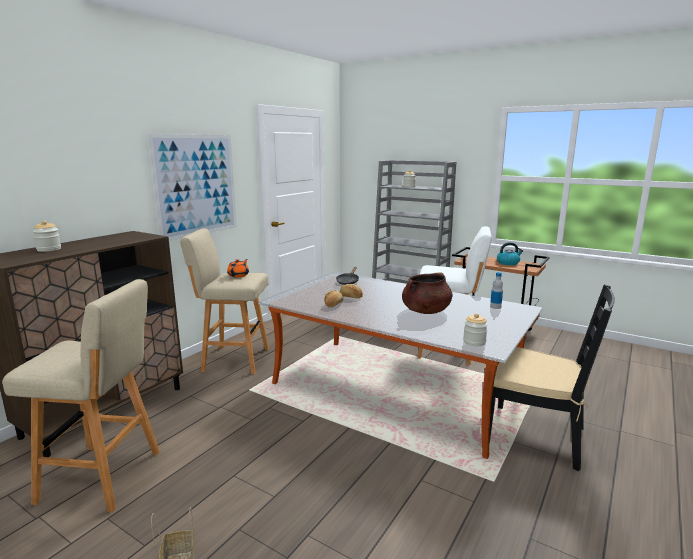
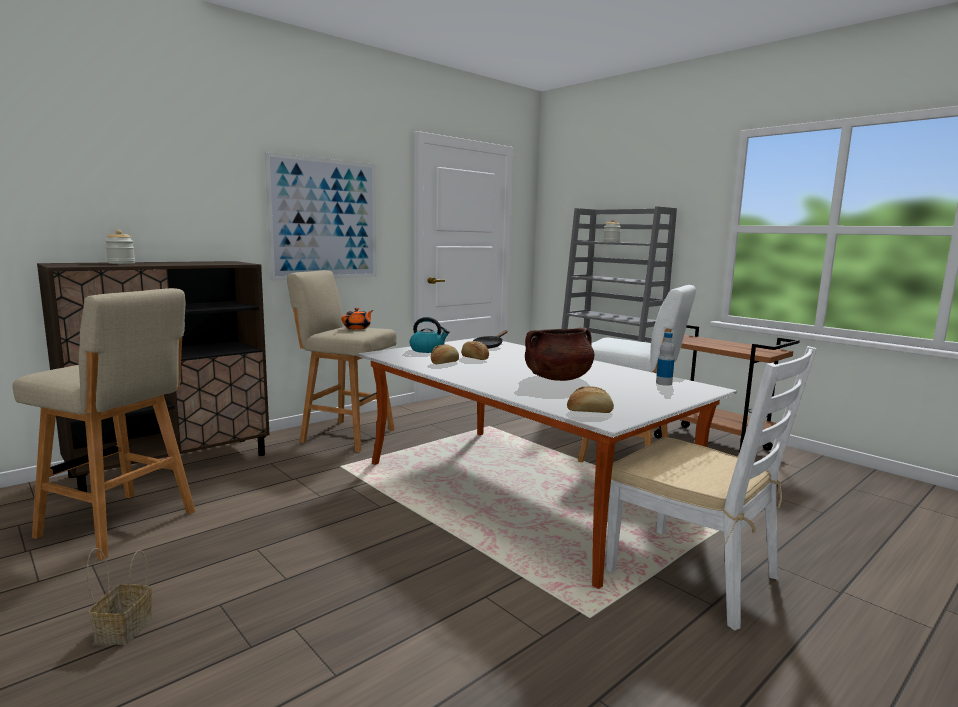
camera: 15 degrees right, 5 degrees down
(474, 342) = (589, 411): jar -> bread
(508, 263) = (735, 346): kettle -> kettle (428, 350)
(536, 436) = (694, 574): black chair -> white chair

